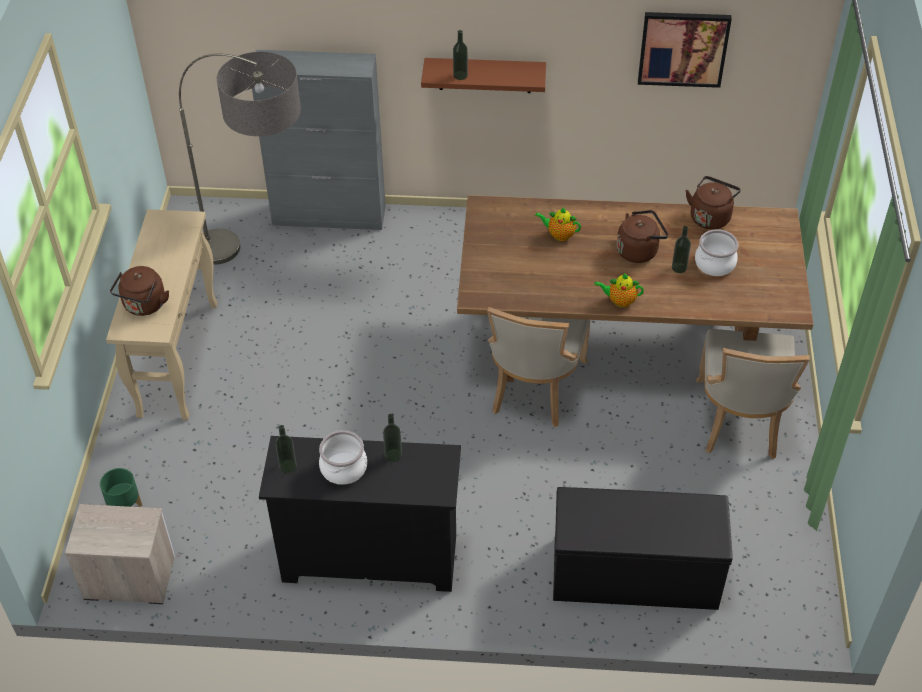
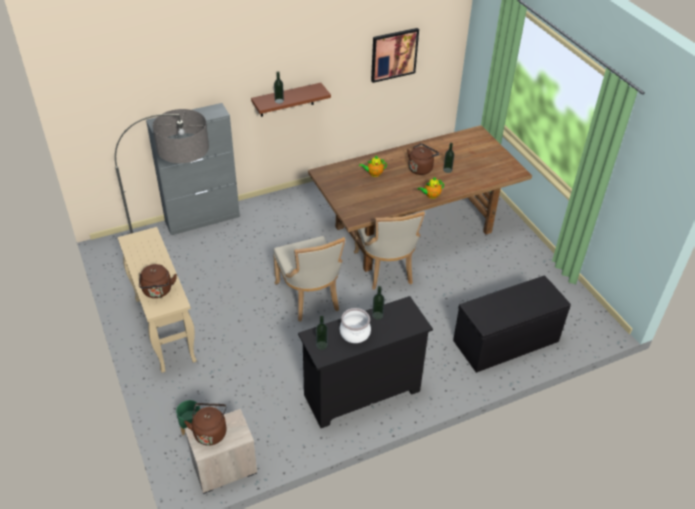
camera: 30 degrees left, 5 degrees down
(710, 216) = (443, 141): brown kettle -> brown kettle (210, 431)
(715, 264) = (463, 162): cooking pot -> none
(739, 422) = (500, 247): beige chair -> beige chair (310, 298)

